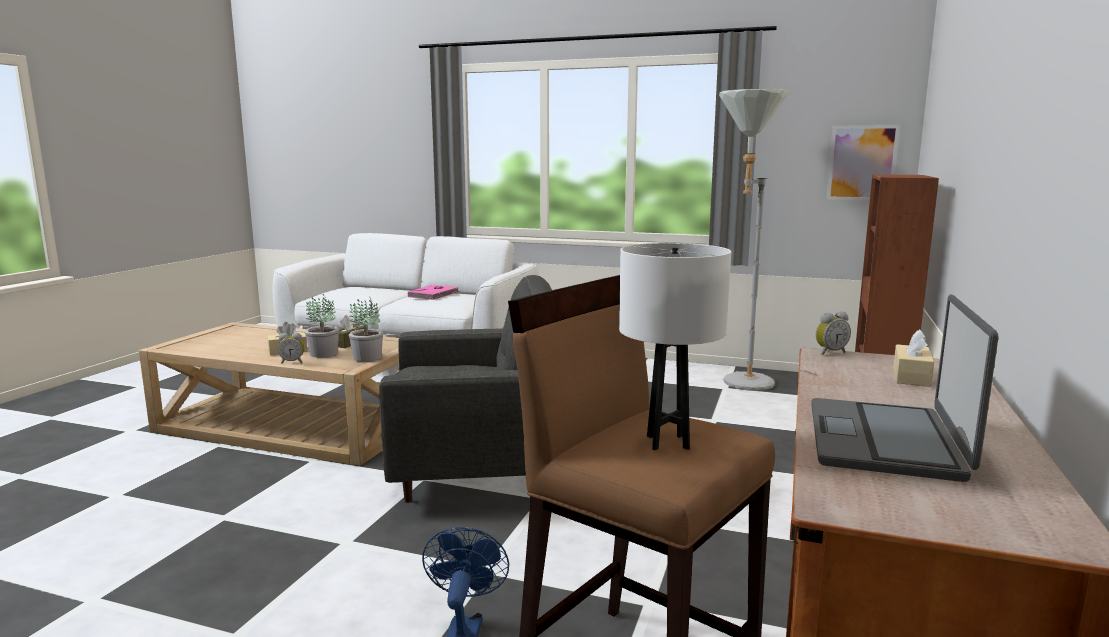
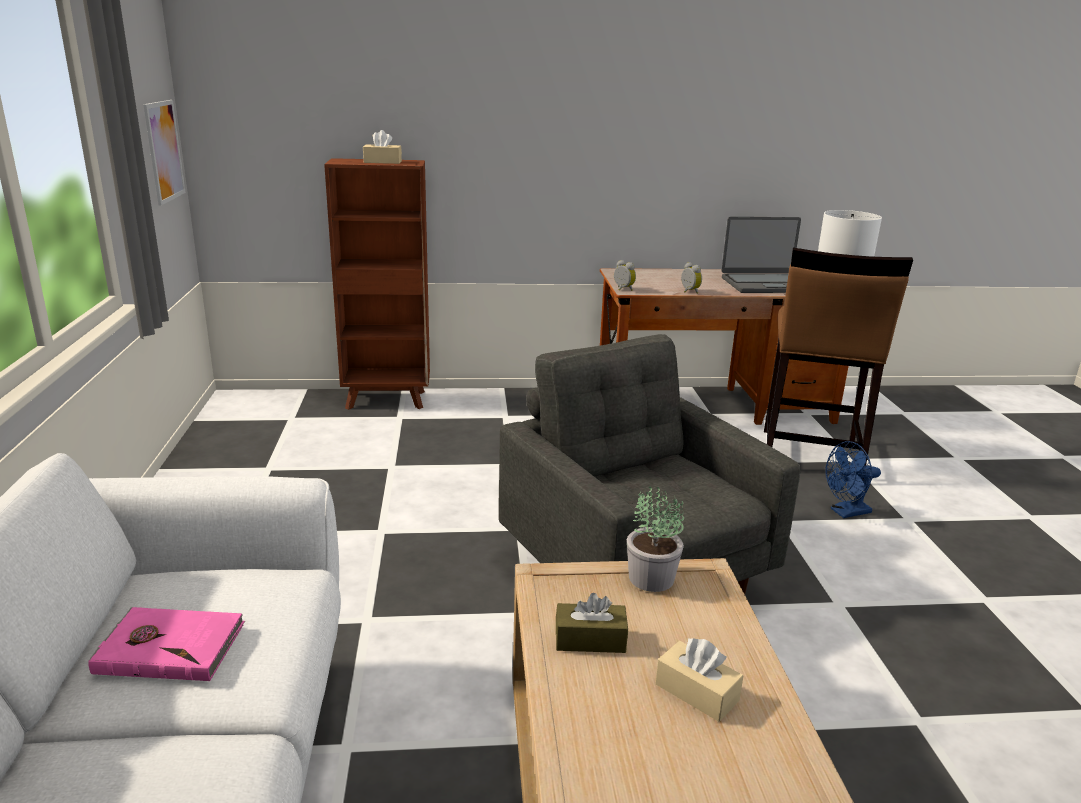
camera: 115 degrees left, 10 degrees up
(292, 362) = (746, 641): alarm clock -> alarm clock (689, 292)
(323, 353) = (669, 638): potted plant -> none
(739, 384) = (250, 461): grey floor lamp -> none
(911, 376) = (654, 278): beige tissue box -> beige tissue box (382, 162)

